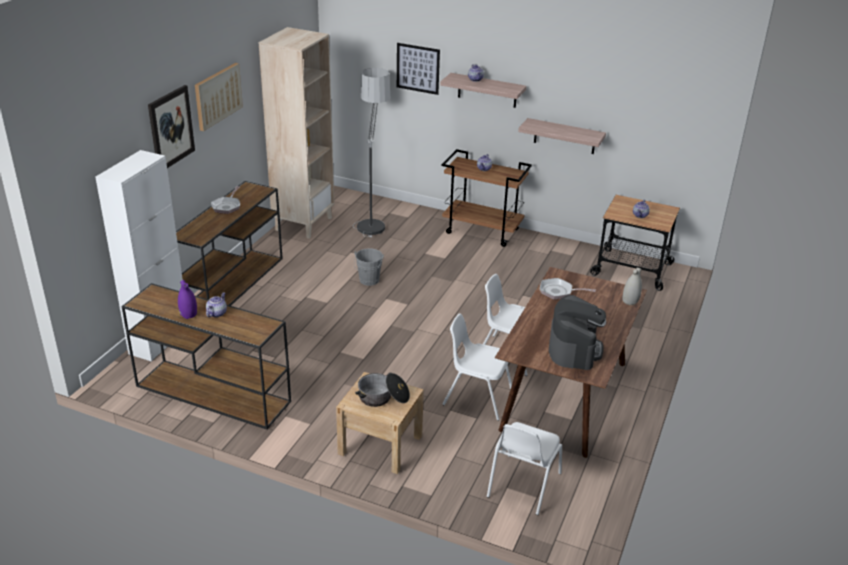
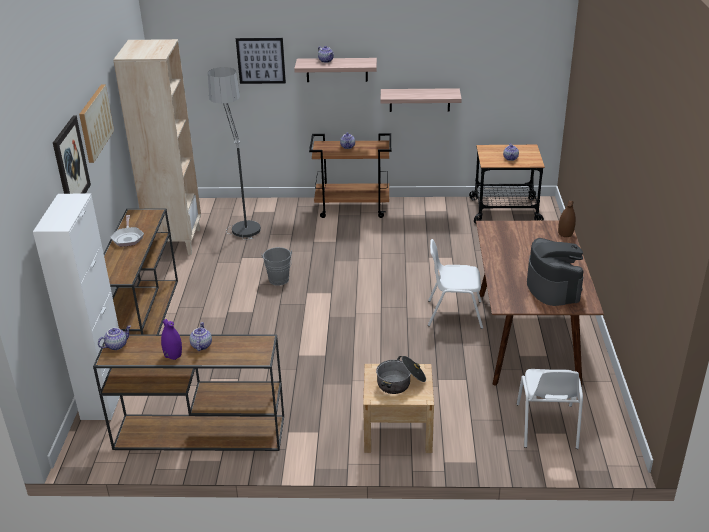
camera: 20 degrees left, 0 degrees up
(151, 294) = (116, 345): none -> teapot
(476, 397) = (453, 360): white chair -> none
(558, 292) = (501, 241): frying pan -> none
(630, 301) = (565, 233): white vase -> brown vase

